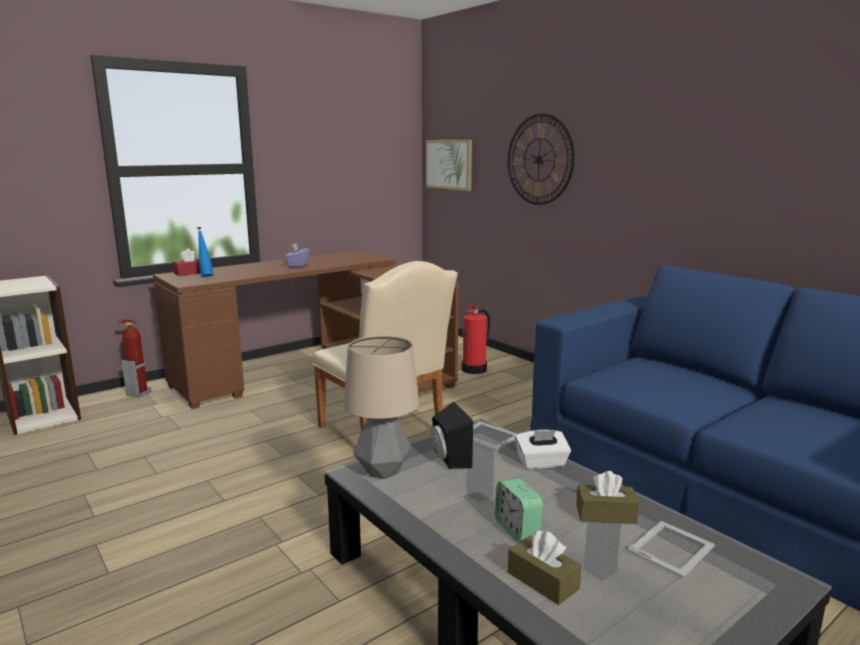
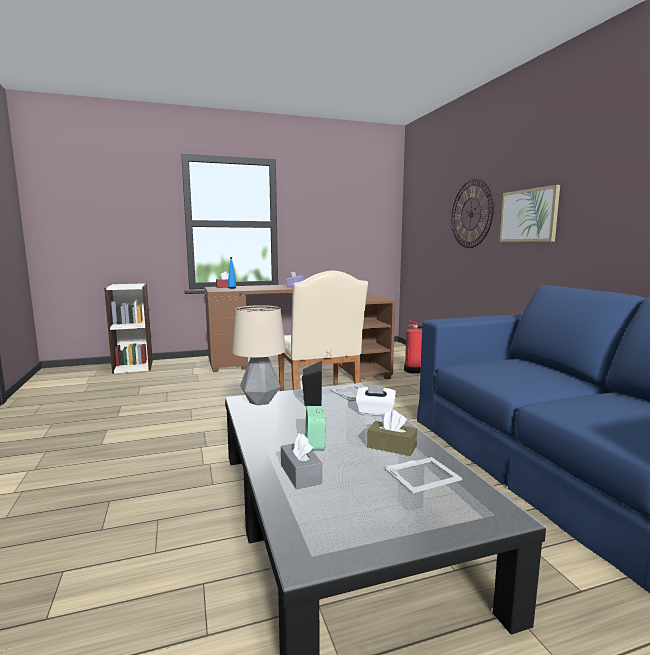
camera: 20 degrees right, 5 degrees down
(138, 393) = (190, 361): fire extinguisher -> none
(449, 164) = (417, 224): picture -> picture (529, 215)
(542, 580) = (300, 474): brown tissue box -> grey tissue box

